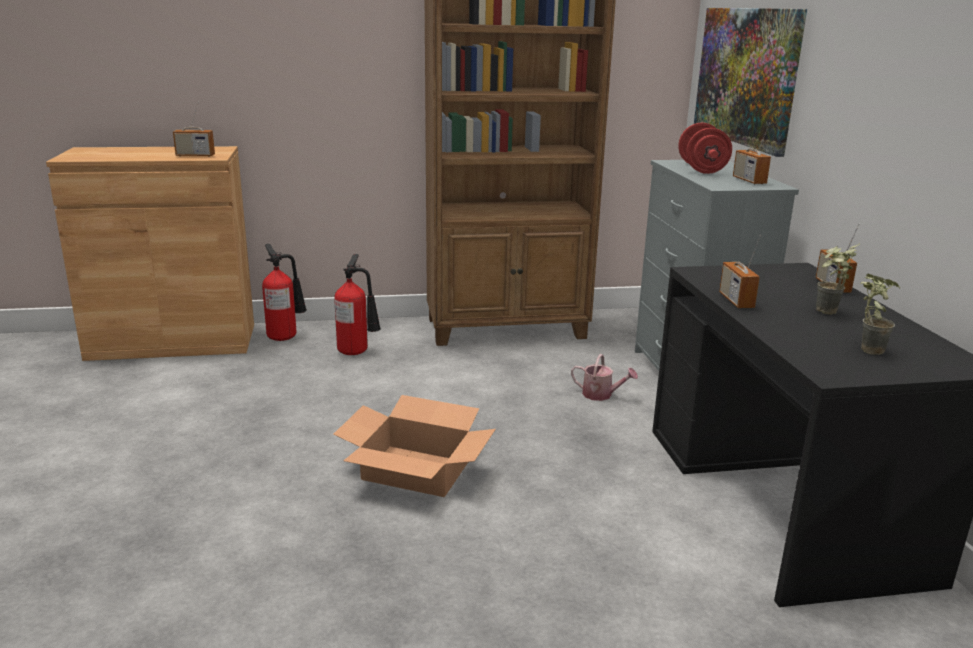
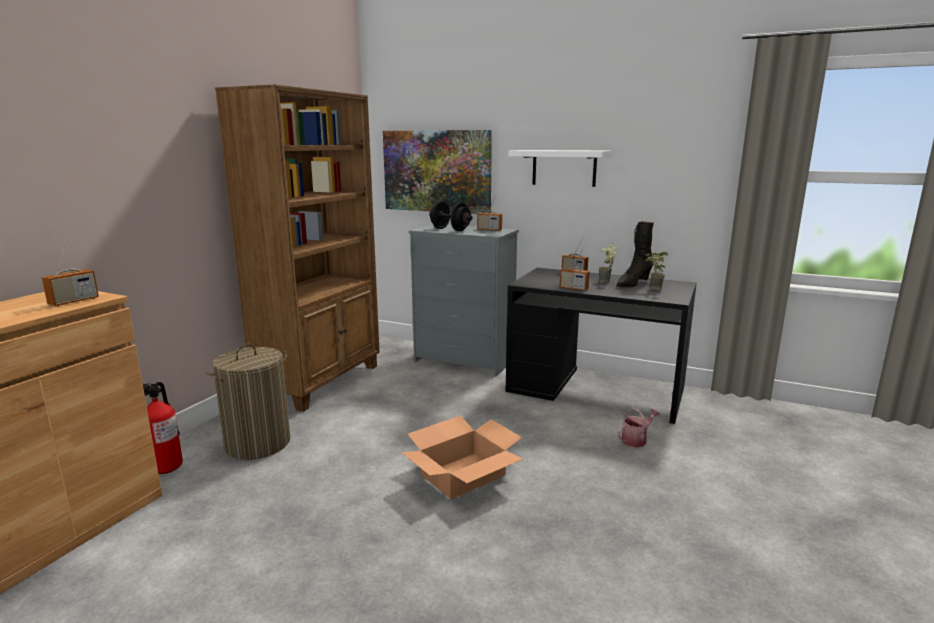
camera: 55 degrees left, 5 degrees down
(357, 352) = (258, 443): fire extinguisher -> laundry basket
(601, 395) = (449, 388): watering can -> watering can (636, 440)
(702, 169) = (450, 229): red dumbbell -> black dumbbell
(862, 331) = (632, 284): none -> black boot
(876, 86) = (564, 168): none -> white shelf

